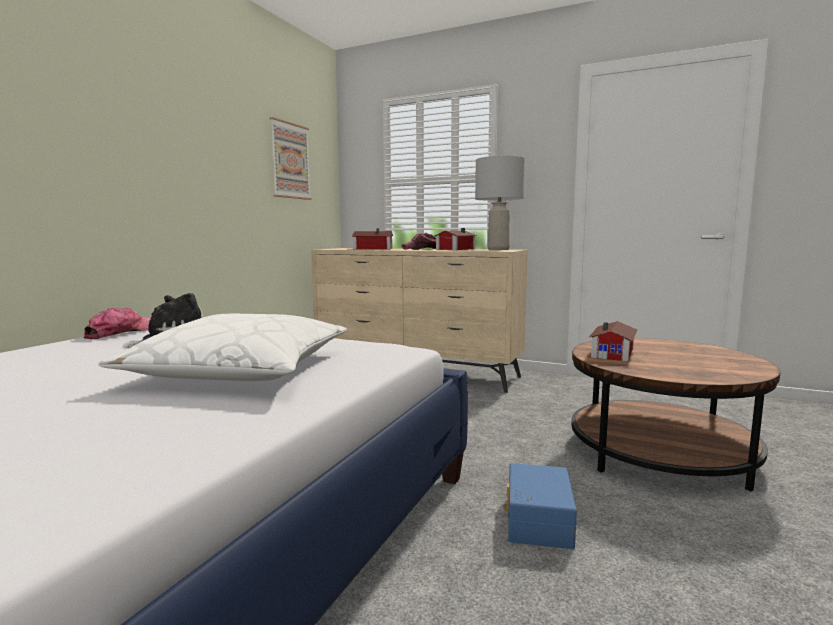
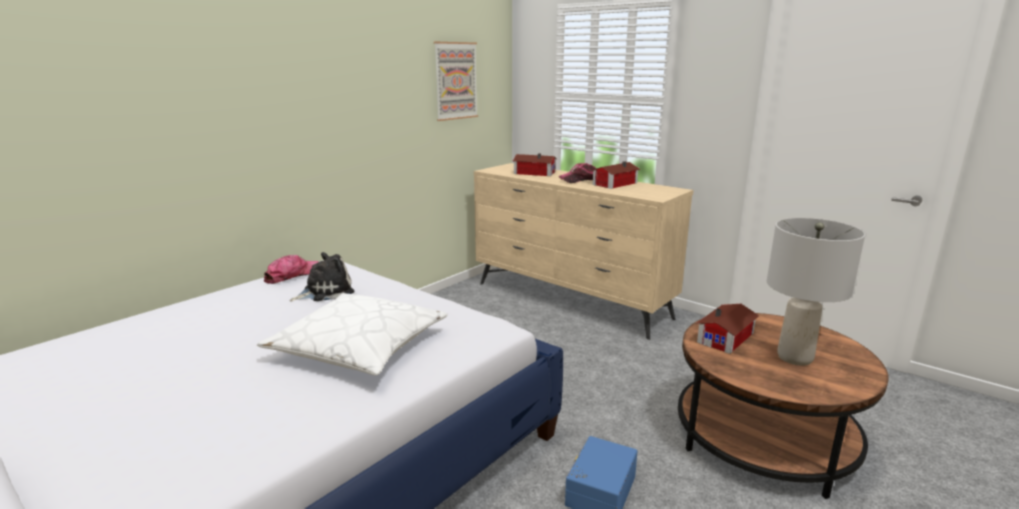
camera: 15 degrees right, 10 degrees up
(498, 249) = (657, 189): grey table lamp -> grey table lamp (794, 357)

